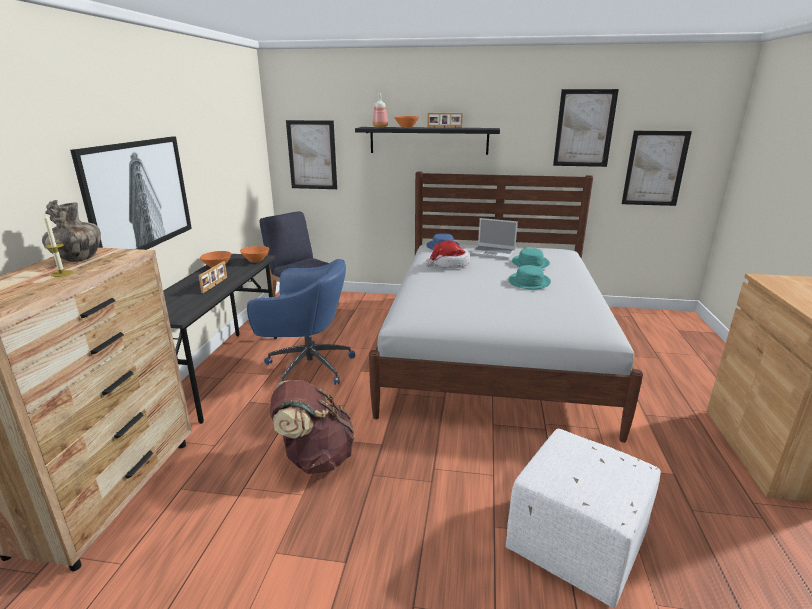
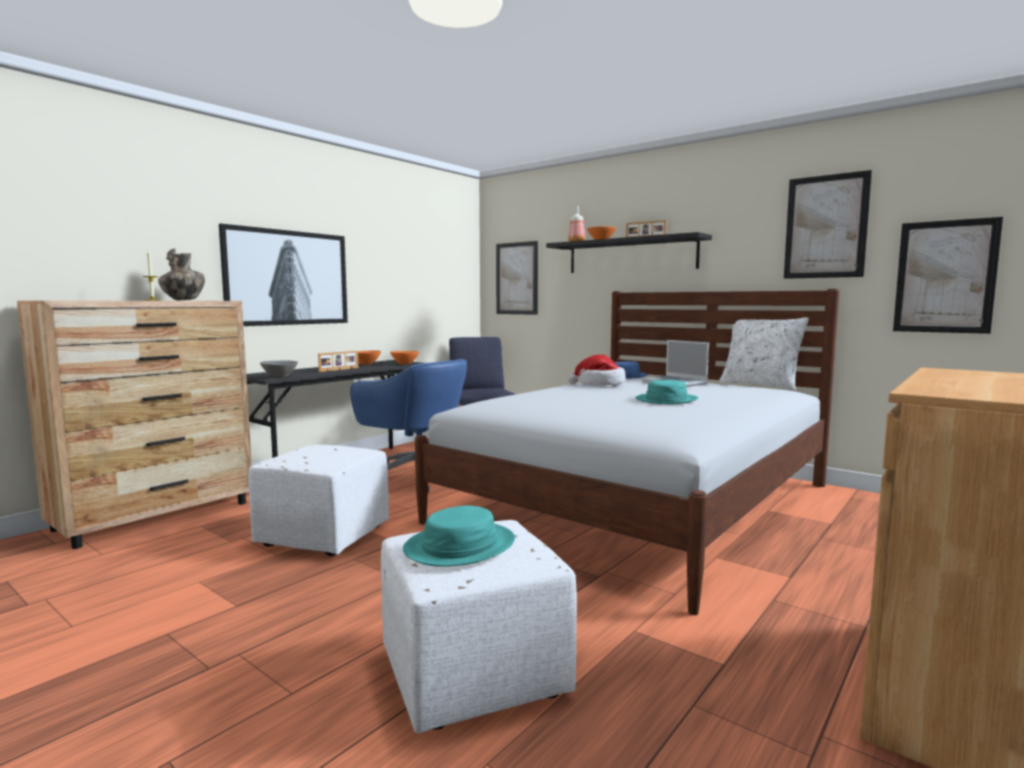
camera: 30 degrees right, 15 degrees down
(182, 313) = (280, 377): none -> grey bowl
(315, 458) = (324, 535): brown backpack -> white ottoman
(530, 263) = (706, 391): turquoise hat -> turquoise hat (460, 546)
(538, 245) = (760, 385): none -> white pillow

